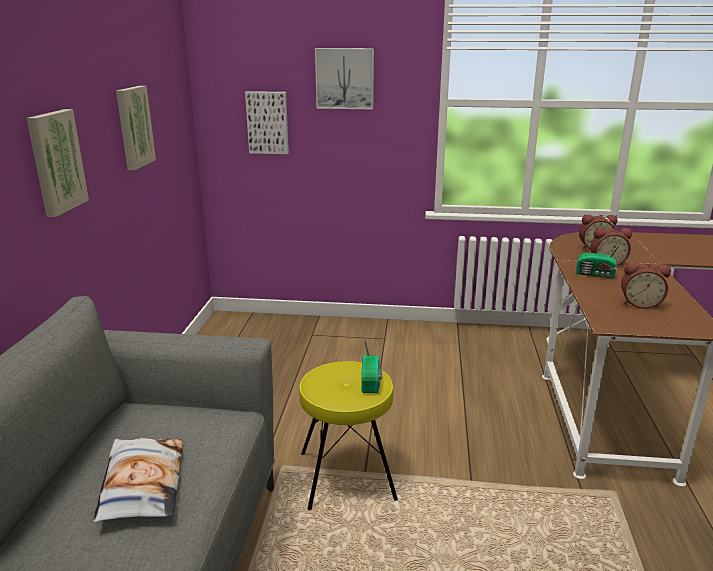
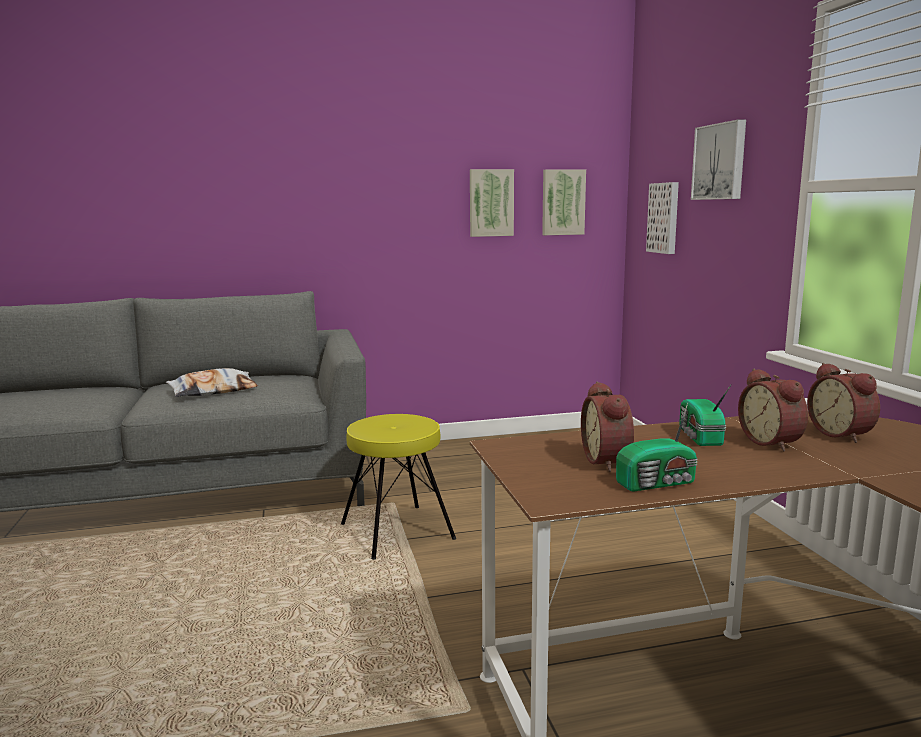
camera: 70 degrees right, 10 degrees down
(55, 162) = (369, 209): picture -> picture (562, 202)
(371, 381) = (399, 431): radio -> radio (658, 483)

